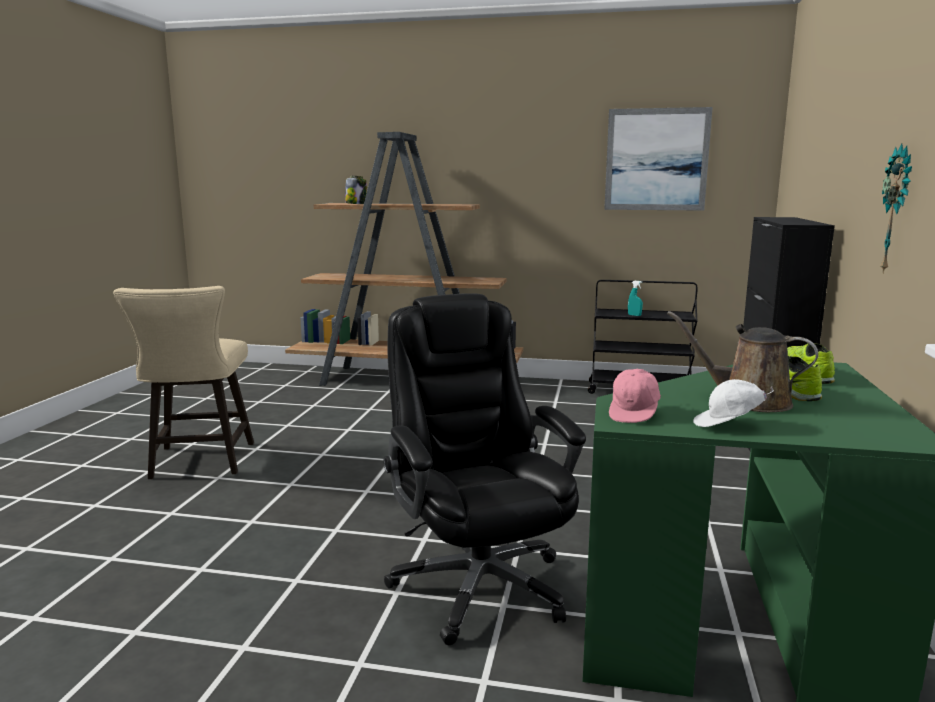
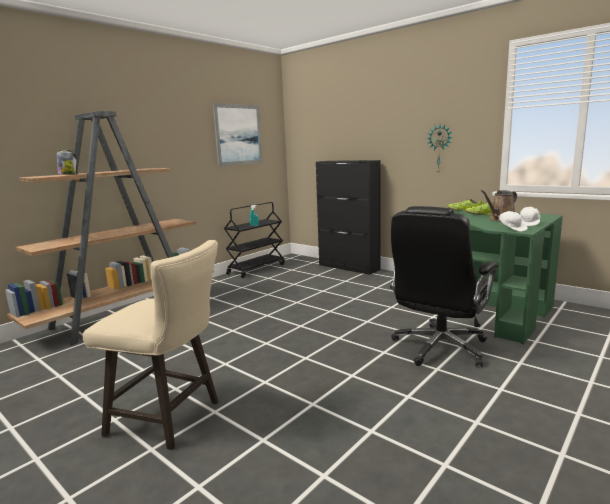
camera: 60 degrees left, 0 degrees up
(478, 584) = (439, 348): black office chair -> black office chair turned 60 degrees counterclockwise
(634, 413) = (511, 229): pink cap -> white cap

